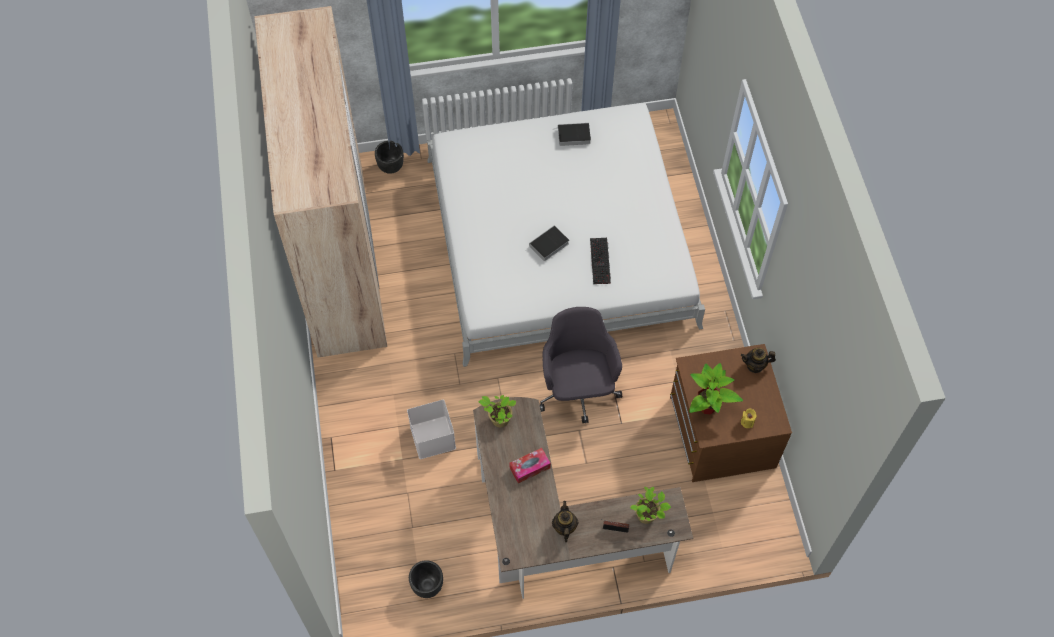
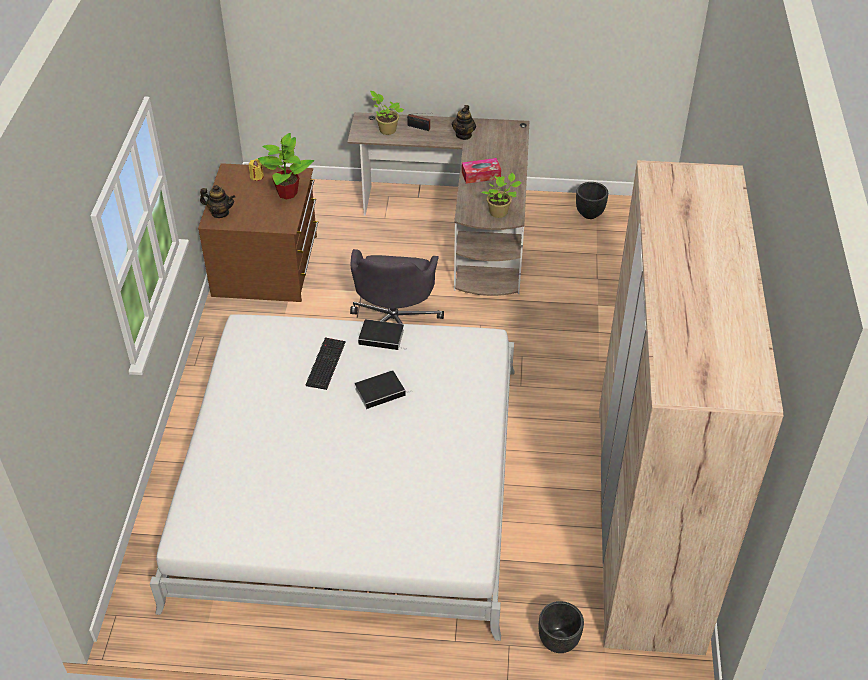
camera: 165 degrees left, 15 degrees down
(434, 438) = (561, 315): white storage box -> none
(573, 136) = (288, 522): book -> book (383, 337)

